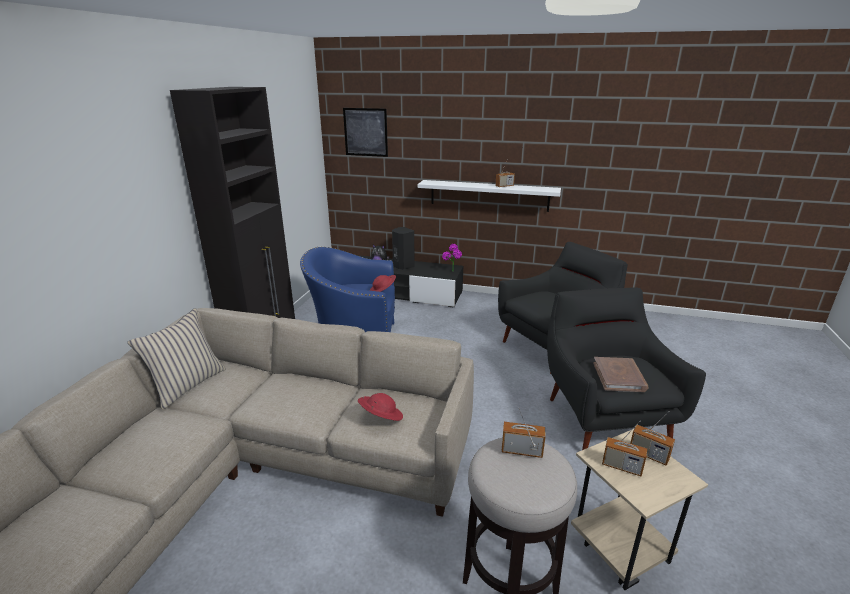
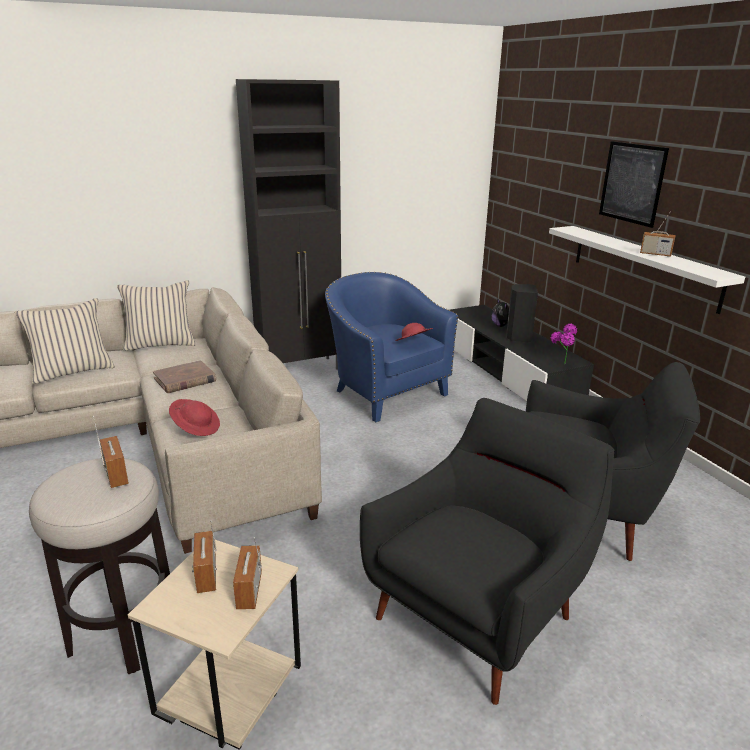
camera: 50 degrees right, 0 degrees up
(152, 455) = (72, 371): none -> beige pillow
(365, 132) = (528, 151): picture -> picture (632, 183)
(619, 377) = (446, 540): brown book -> brown book (185, 380)

